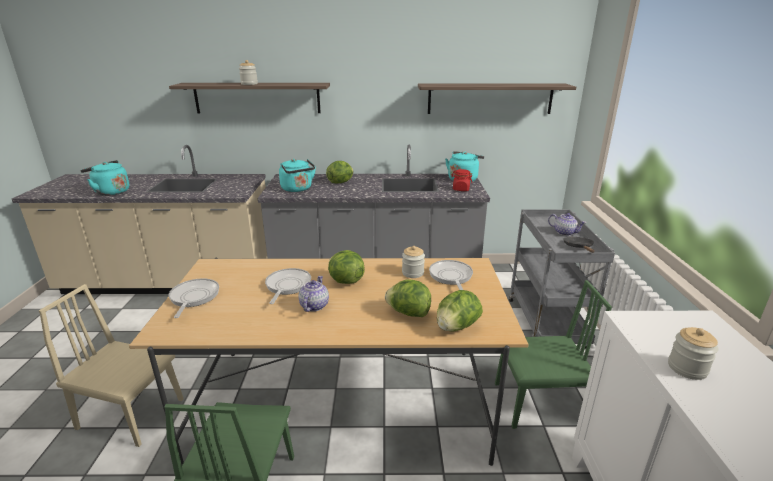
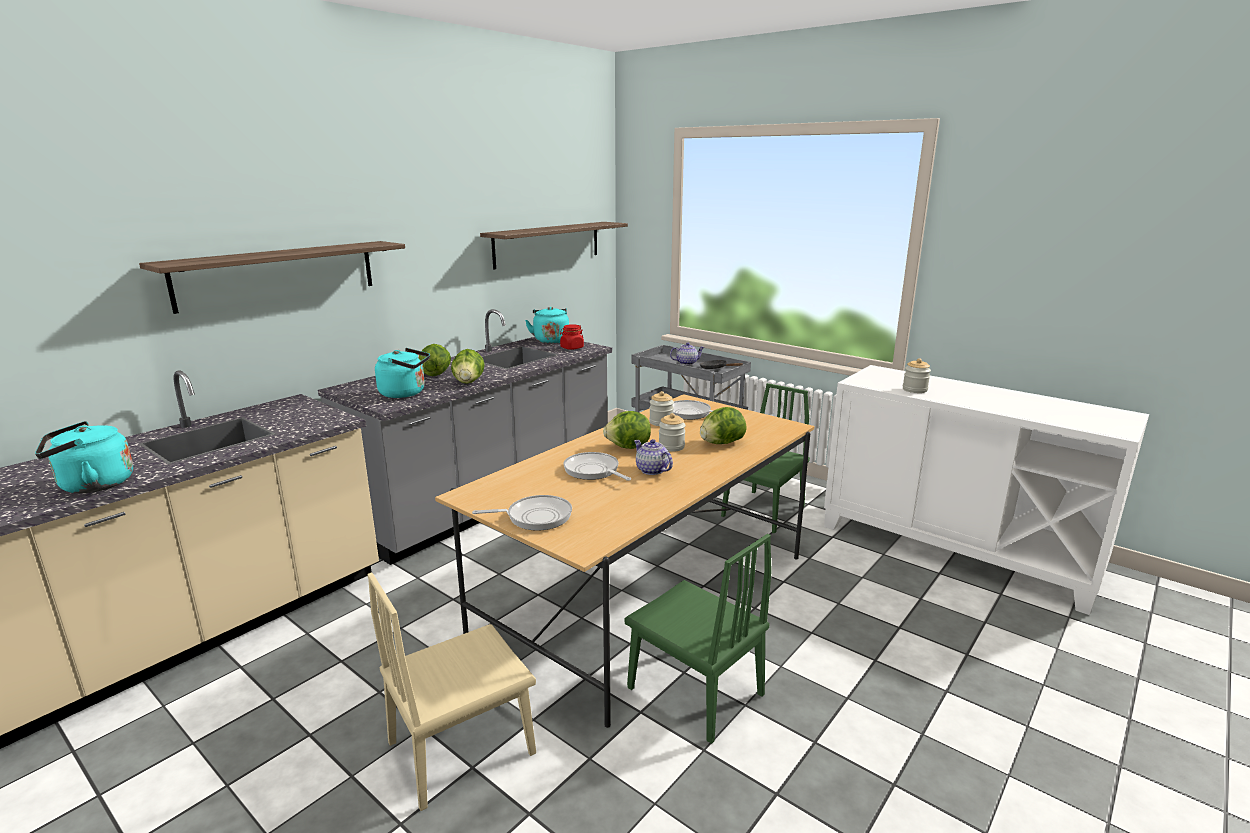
camera: 50 degrees left, 5 degrees down
(193, 298) = (535, 517): frying pan -> frying pan turned 135 degrees clockwise
(249, 84) = (285, 252): jar -> jar (671, 447)
(456, 327) = (765, 436): lettuce -> lettuce (469, 382)

